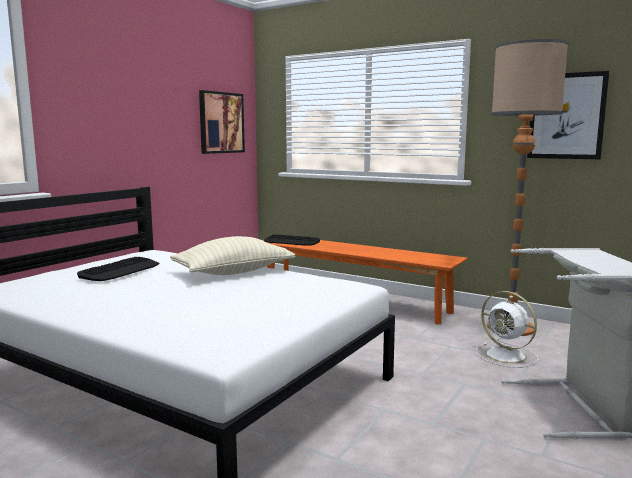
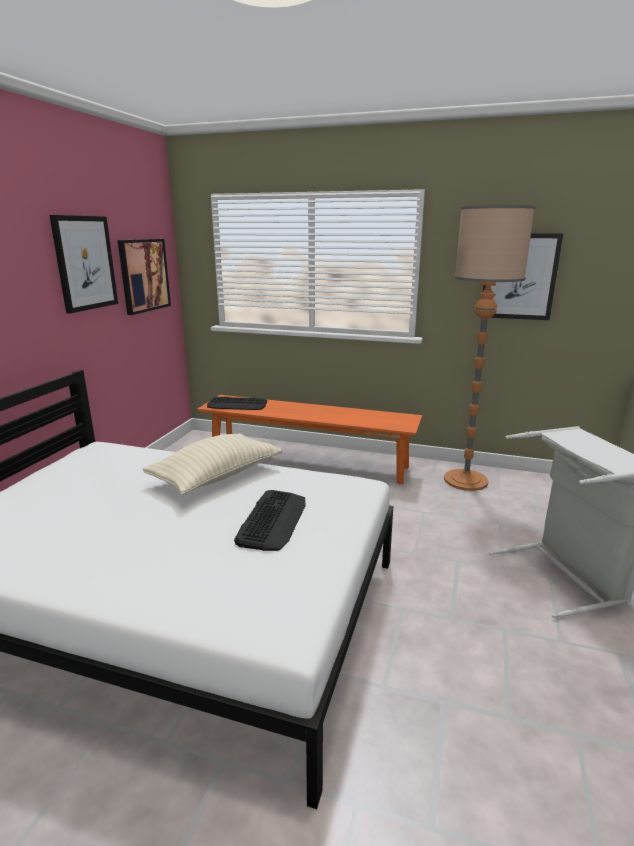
camera: 15 degrees left, 10 degrees up
(120, 270) = (81, 490): keyboard -> keyboard (273, 520)
(167, 105) = (85, 263): none -> picture
(507, 356) = (478, 517): white fan -> none

